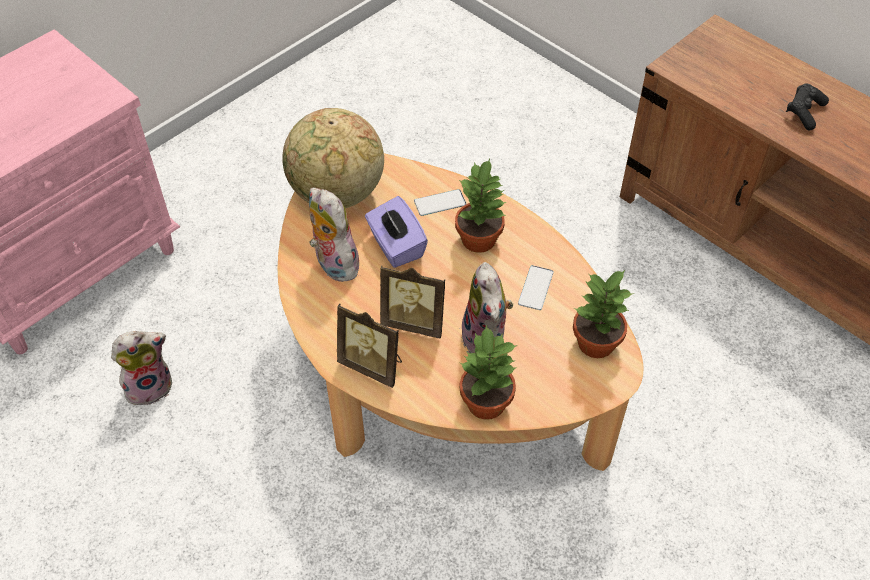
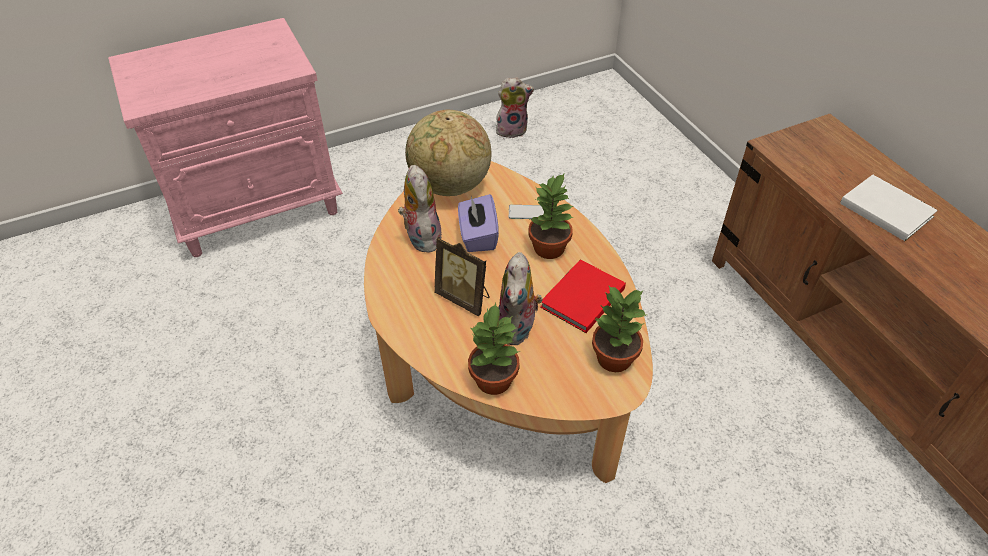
camera: 20 degrees right, 5 degrees down
(150, 386) = (272, 305): plush toy -> plush toy (512, 129)
(373, 365) = (413, 322): picture frame -> none
(535, 288) = (580, 298): phone -> red book
(804, 112) = (885, 208): black game controller -> white book

